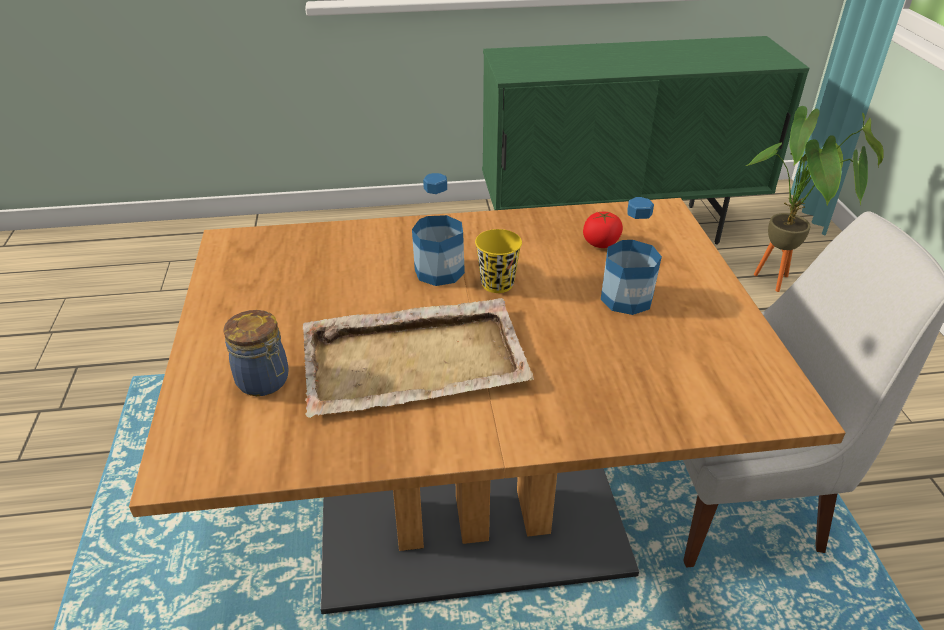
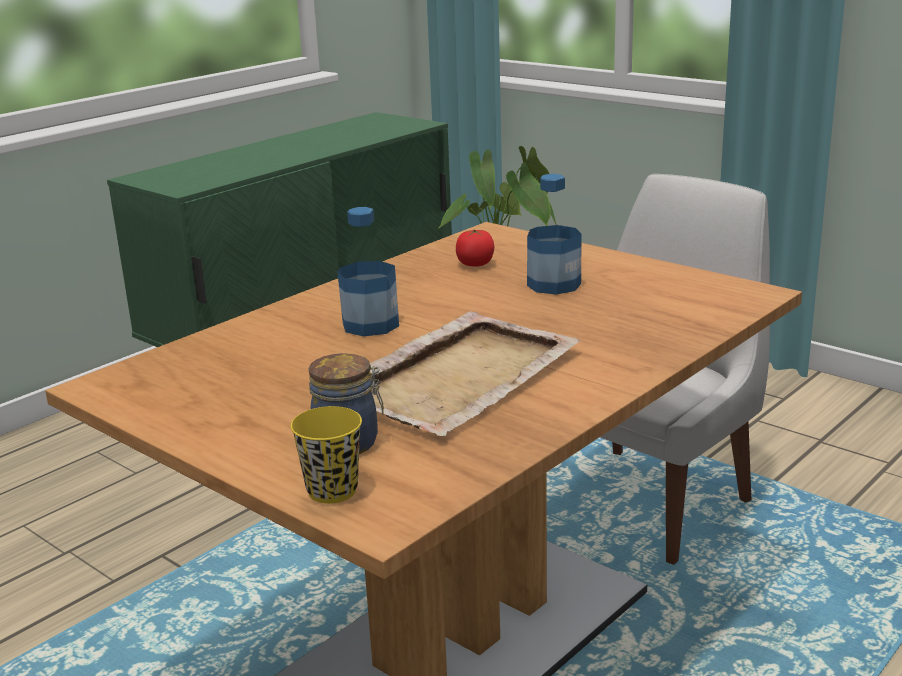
camera: 40 degrees left, 15 degrees down
(497, 284) = (437, 313): yellow cup -> yellow cup (332, 491)

